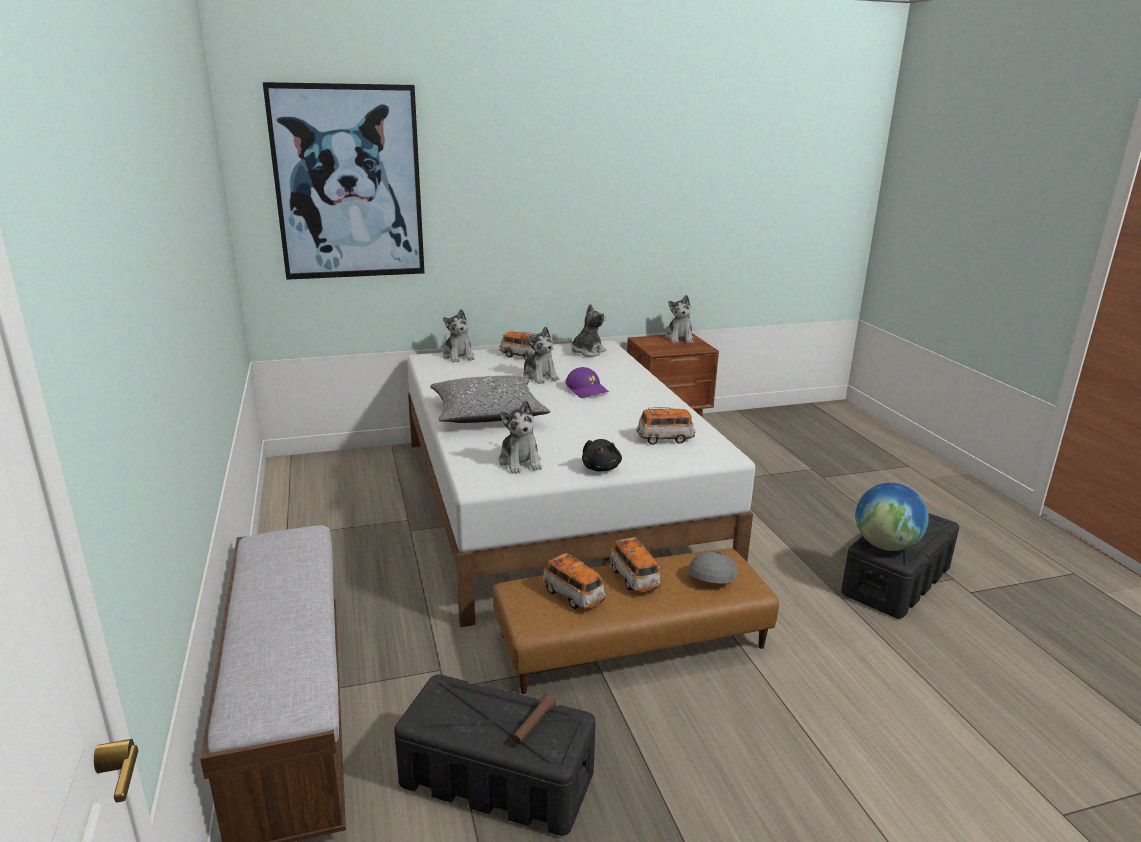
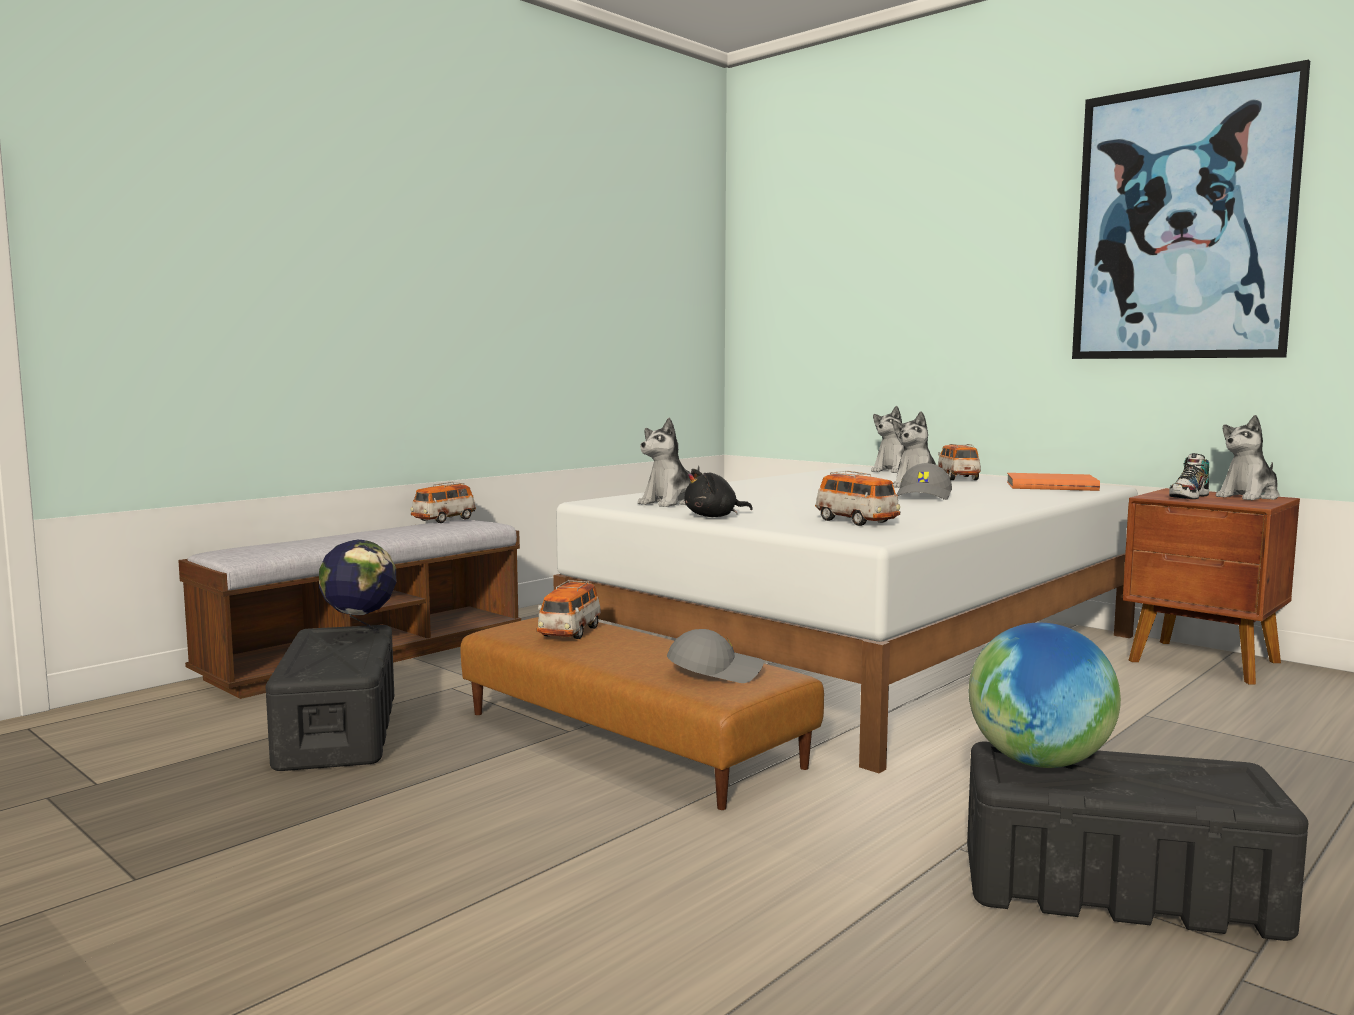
camera: 60 degrees right, 15 degrees down
(348, 183) = (822, 261): picture -> picture (1182, 222)
(456, 695) = (360, 634): none -> globe
(487, 414) = (764, 488): grey pillow -> none
(533, 725) = (336, 660): brown flashlight -> none
(587, 352) = (1051, 486): plush toy -> orange book
(587, 390) = (924, 496): purple cap -> grey cap
(634, 579) = (644, 646): toy car -> toy car (443, 520)
(665, 346) = (1189, 497): none -> shoe

